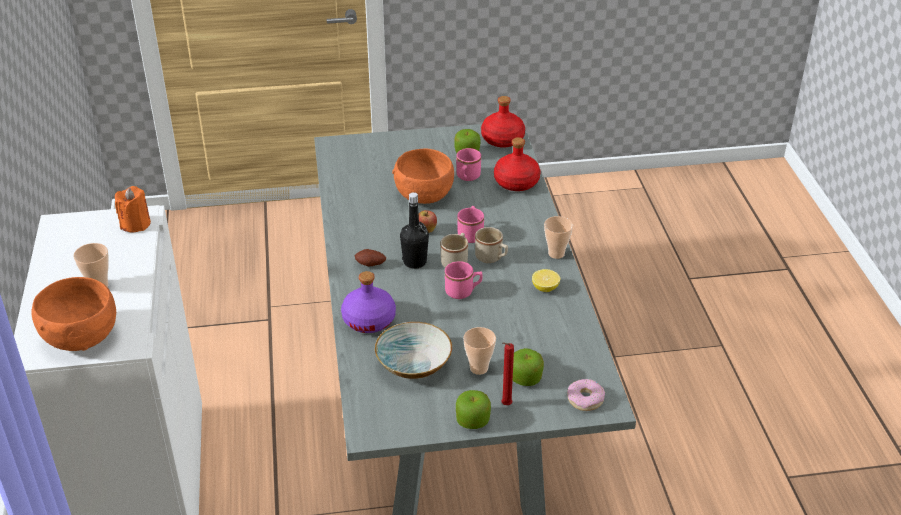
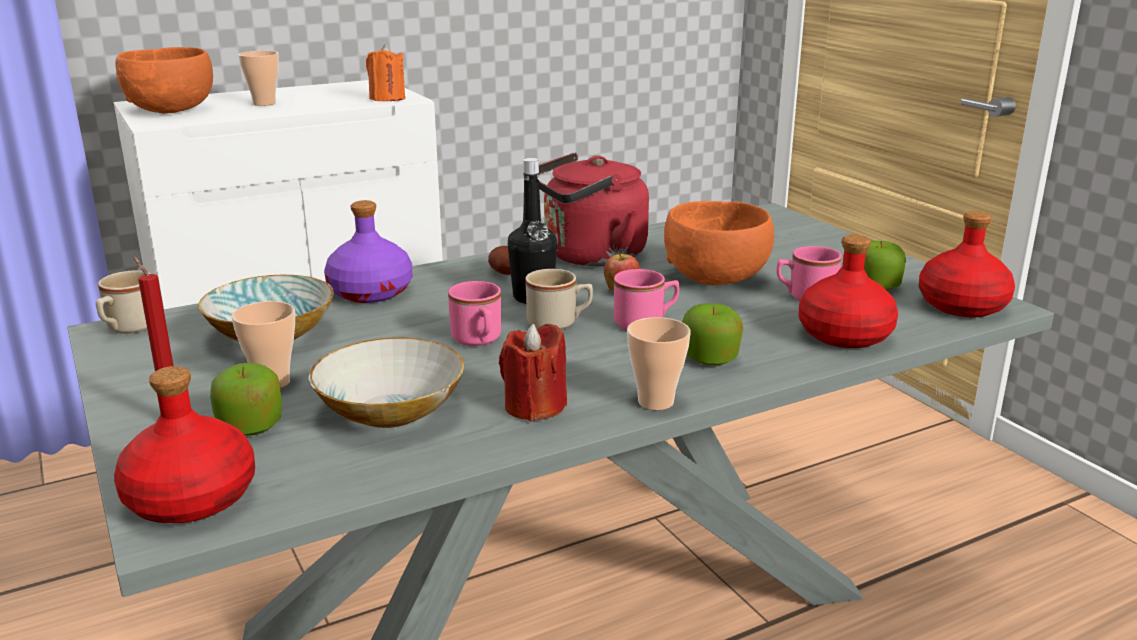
camera: 70 degrees right, 15 degrees down
(364, 228) = (589, 257): none -> red kettle
(472, 420) = (130, 398): apple -> apple (710, 359)
(492, 258) = (590, 348): beige mug -> beige mug (128, 329)
(529, 332) = (388, 411): none -> bowl
(545, 288) = (534, 407): lemon -> red candle
(585, 399) = (190, 498): donut -> red bottle

